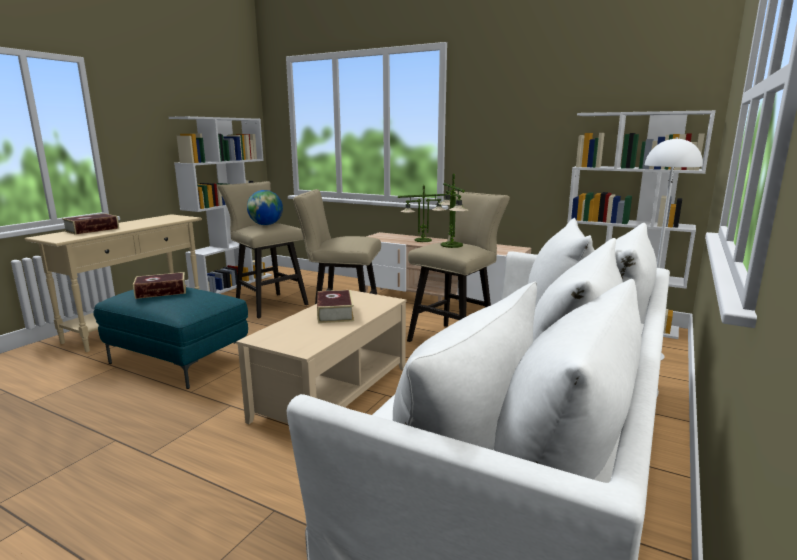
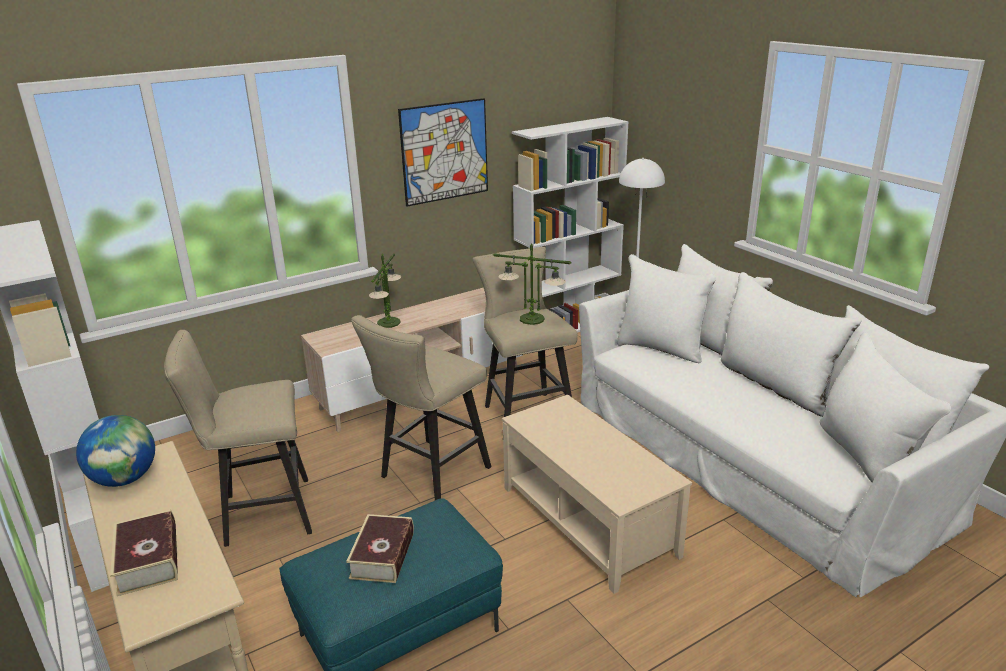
camera: 60 degrees left, 10 degrees up
(266, 225) = (257, 398): globe -> globe (125, 479)
(335, 313) = (578, 442): book -> none
(516, 124) = (445, 152): none -> picture

